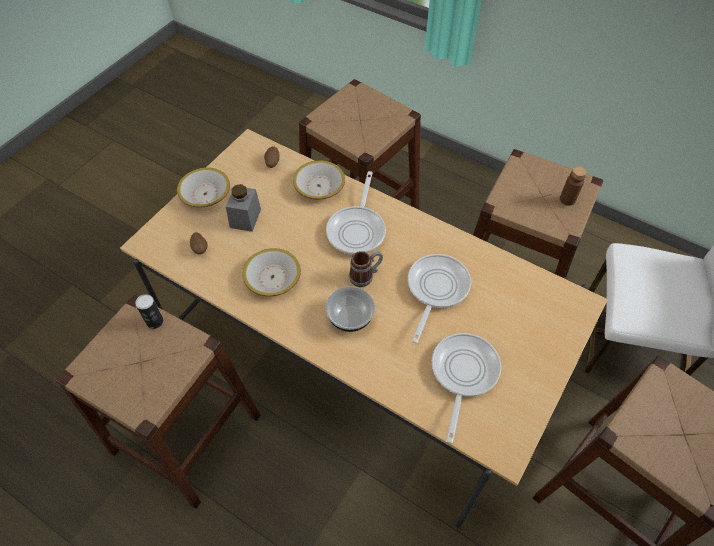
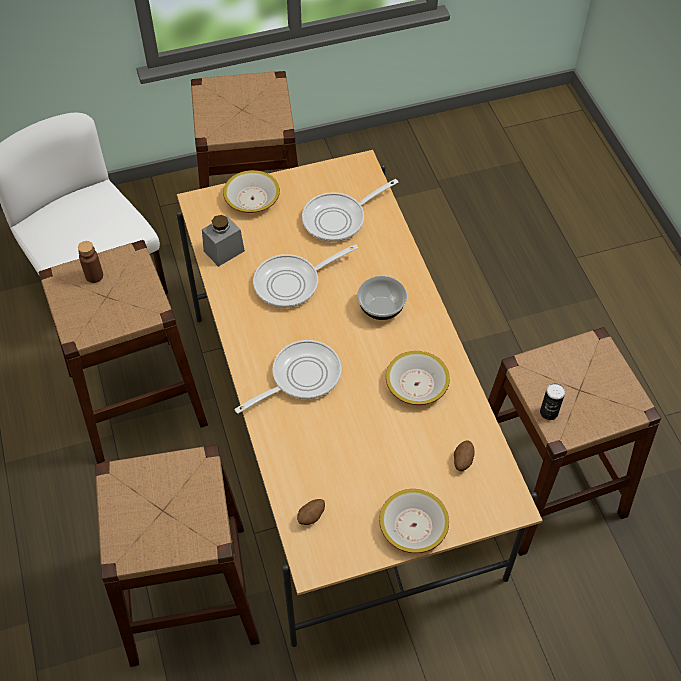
camera: 140 degrees left, 0 degrees up
(245, 218) = (394, 464): grey jar -> grey jar (224, 251)
(319, 186) = (291, 450): bowl -> bowl (252, 199)
(365, 275) = (336, 332): mug -> none

